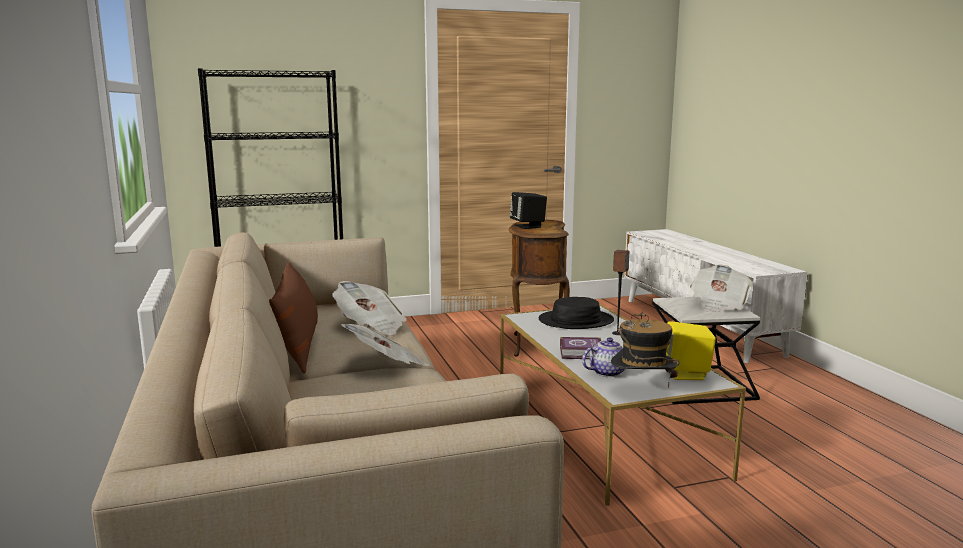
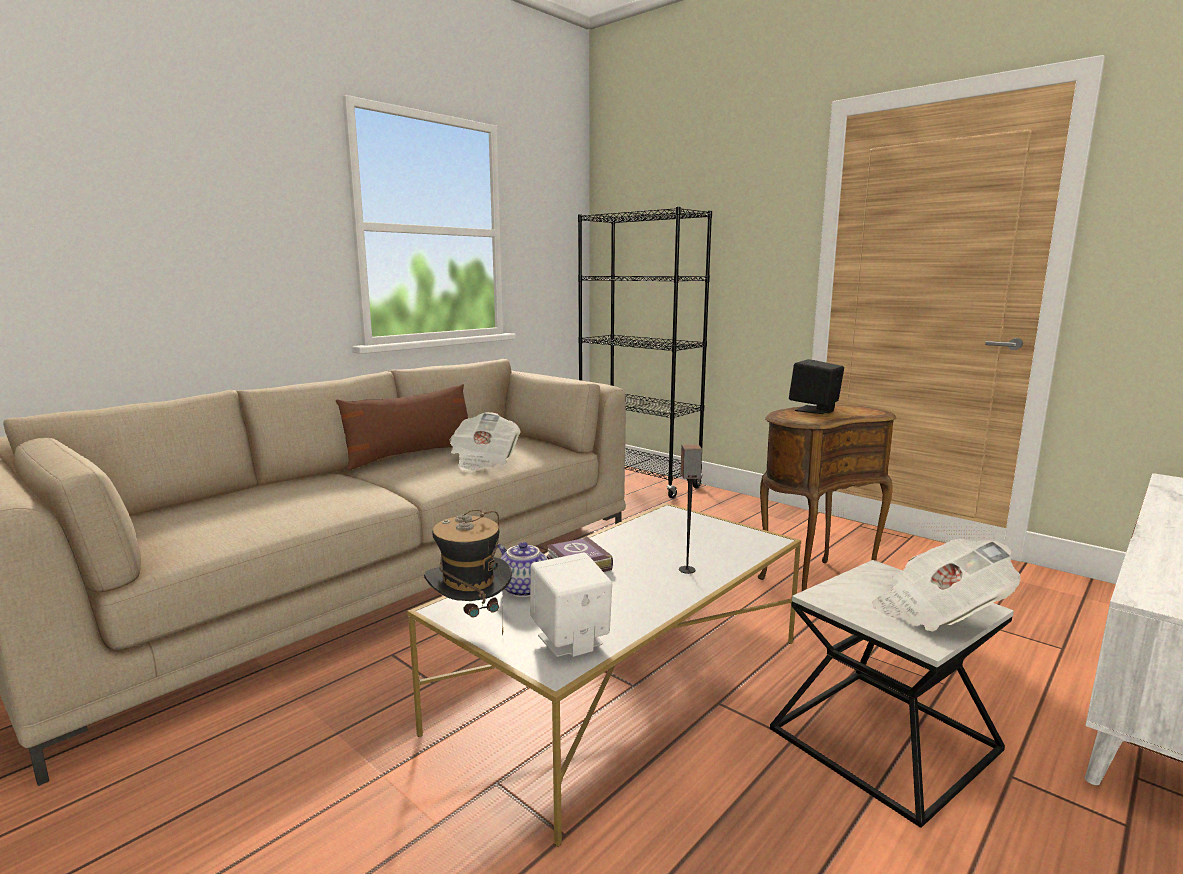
camera: 60 degrees right, 0 degrees up
(387, 366) = (387, 488): newspaper -> none
(576, 321) = (700, 539): black hat -> none
(686, 374) = (570, 640): yellow speaker -> white speaker

